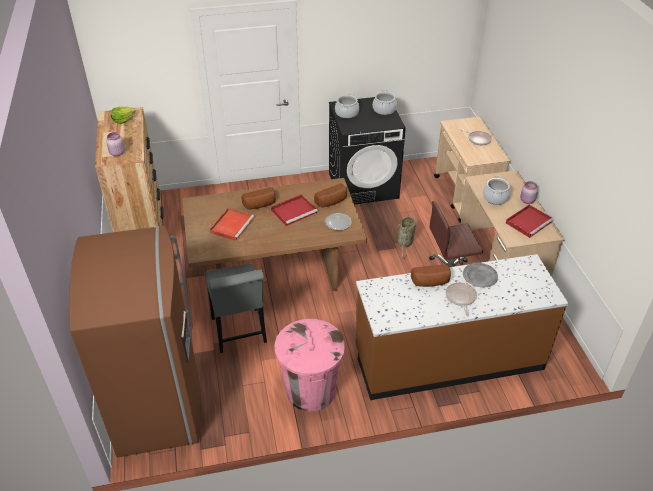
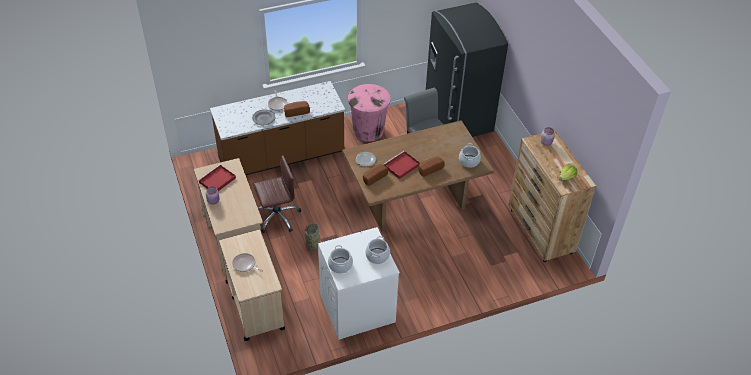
camera: 170 degrees right, 5 degrees up
(159, 403) = (457, 116): brown fridge -> grey fridge
(232, 225) = (444, 150): red tray -> none
(363, 185) = (357, 308): black washing machine -> white washing machine
(495, 198) = (239, 201): cooking pot -> cooking pot (469, 161)

